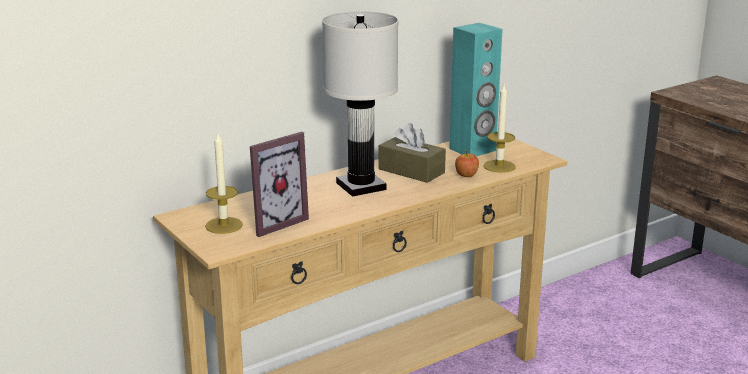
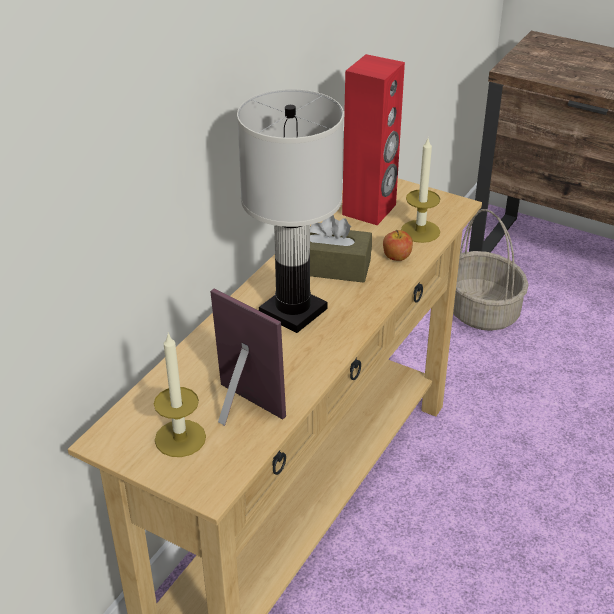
camera: 25 degrees left, 15 degrees up
(273, 222) = (238, 412): picture frame -> picture frame turned 75 degrees counterclockwise
(473, 150) = (370, 210): turquoise speaker -> red speaker
(618, 305) = (480, 311): none -> basket

